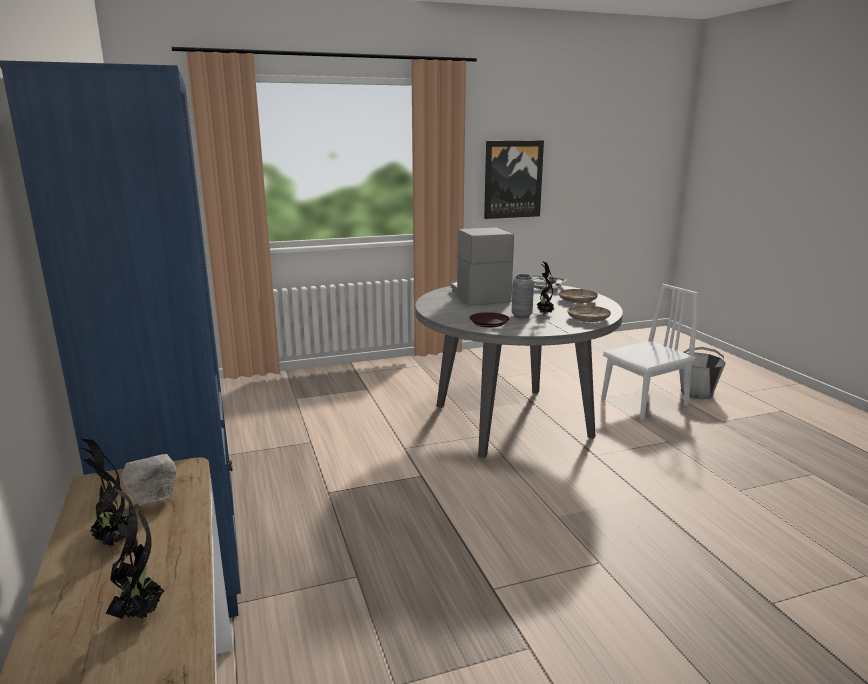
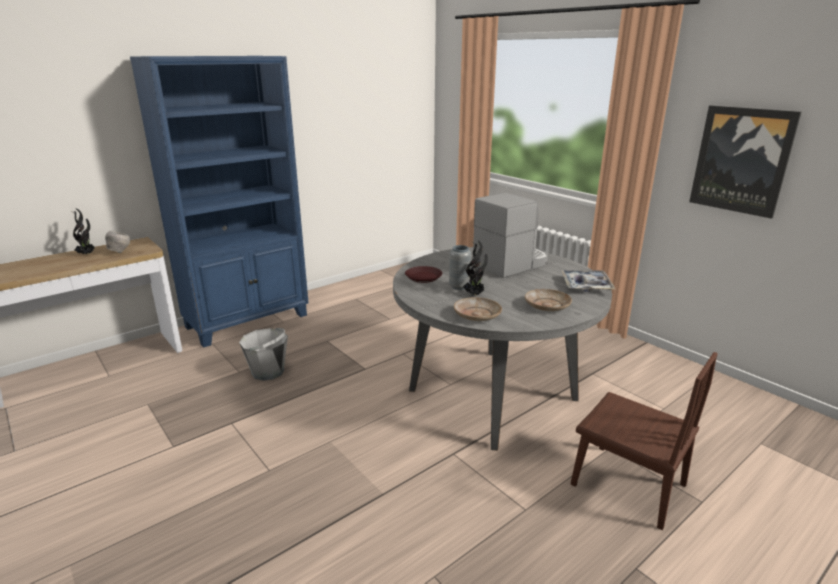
camera: 70 degrees right, 5 degrees up
(141, 612) = (36, 268): potted plant -> none
(644, 402) = (628, 484): white chair -> brown chair
(697, 393) = (723, 541): grey bucket -> grey bucket (268, 372)

